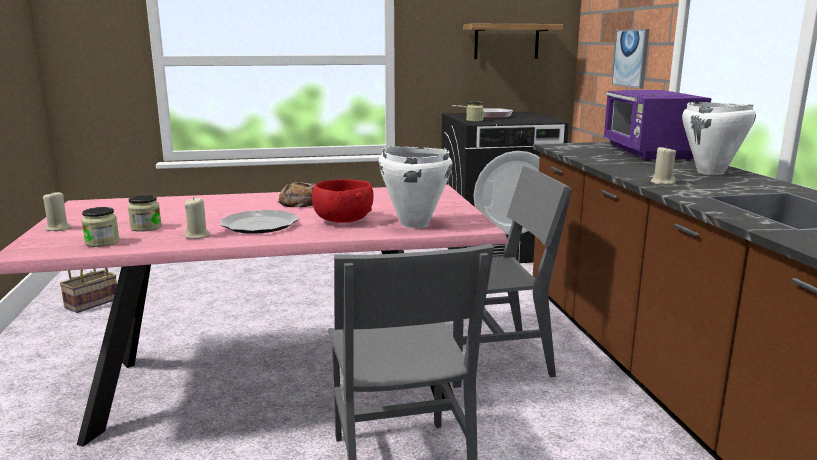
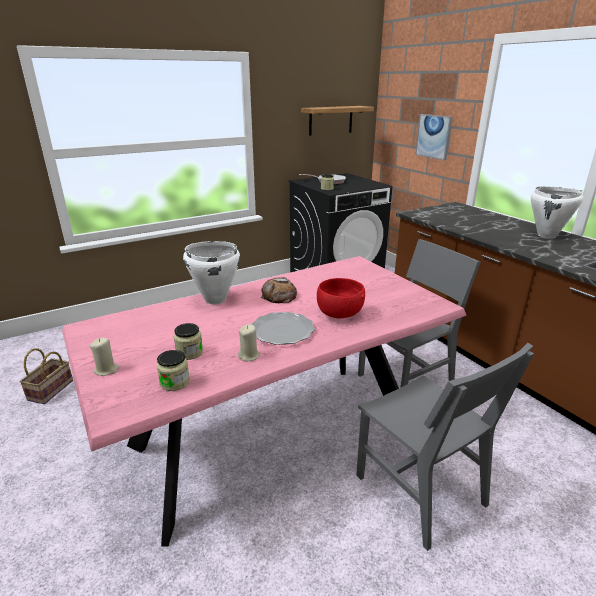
camera: 20 degrees left, 10 degrees up
(414, 224) = (394, 309): white cooking pot -> white cooking pot (215, 299)
(648, 153) = (483, 217): purple microwave -> none
(662, 183) = (538, 252): beige candle -> none

